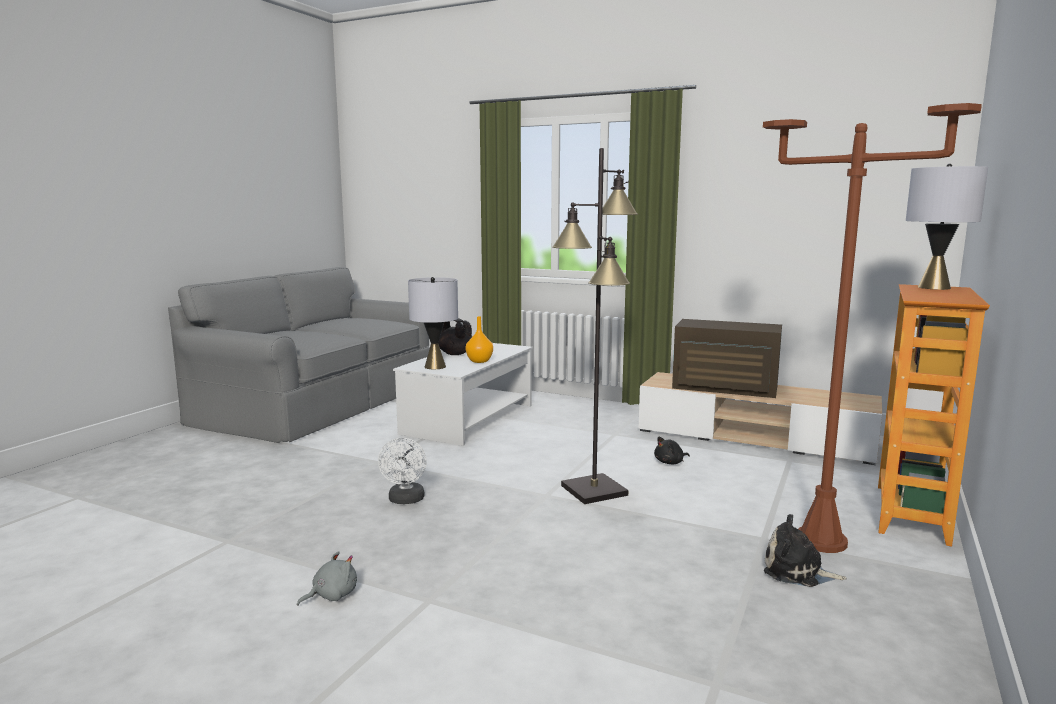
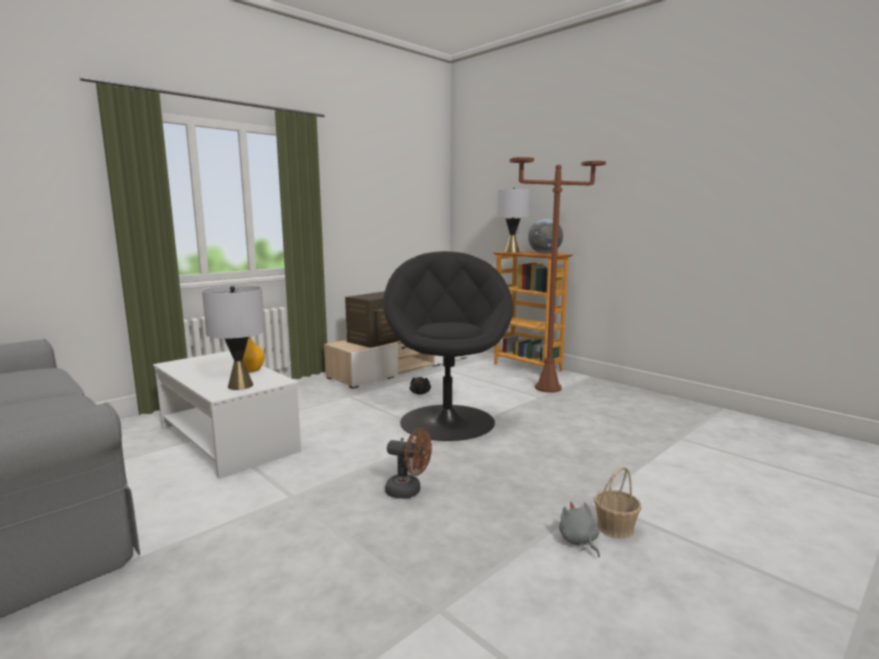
camera: 70 degrees left, 0 degrees up
(365, 618) = (615, 527): none -> basket
(406, 500) = (409, 491): white fan -> brown fan
(454, 353) = (198, 375): black teapot -> none
(595, 490) = (447, 421): black floor lamp -> black armchair
(797, 571) = (578, 399): plush toy -> none
(941, 296) = (544, 253): none -> globe

